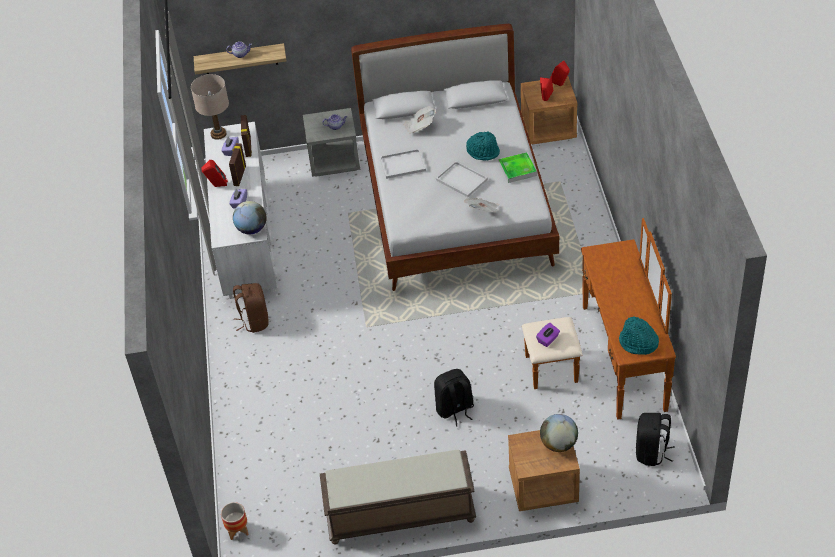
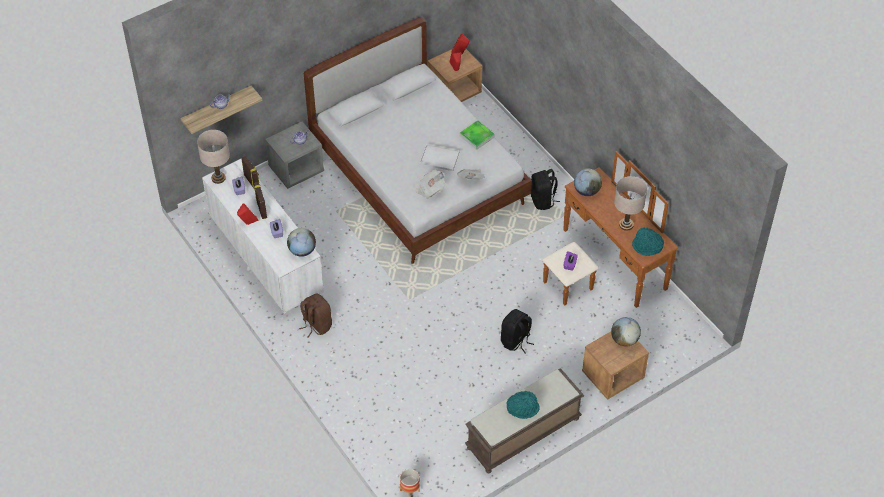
camera: 30 degrees left, 5 degrees up
(402, 165) = (384, 159): white tray -> none
(419, 126) = (377, 122): newspaper -> newspaper (430, 189)
(483, 152) = (441, 129): turquoise hat -> turquoise hat (523, 408)
(603, 260) = (586, 191): none -> globe
(627, 311) = (626, 225): none -> beige table lamp
(651, 452) = (673, 323): black backpack -> black backpack (543, 200)

